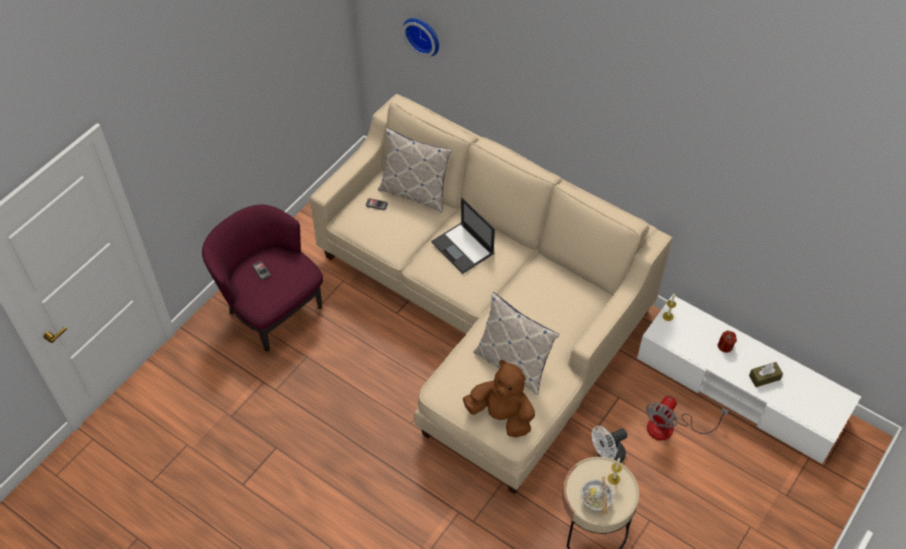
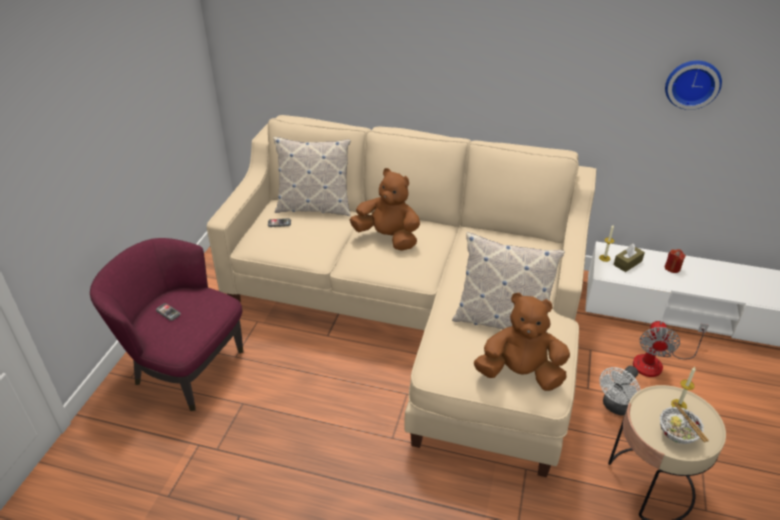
camera: 20 degrees left, 15 degrees down
(423, 35) = (292, 35): wall clock -> wall clock (692, 83)
(463, 248) = (388, 237): laptop -> brown plush toy
(764, 377) = (725, 283): brown tissue box -> brown tissue box (627, 263)

